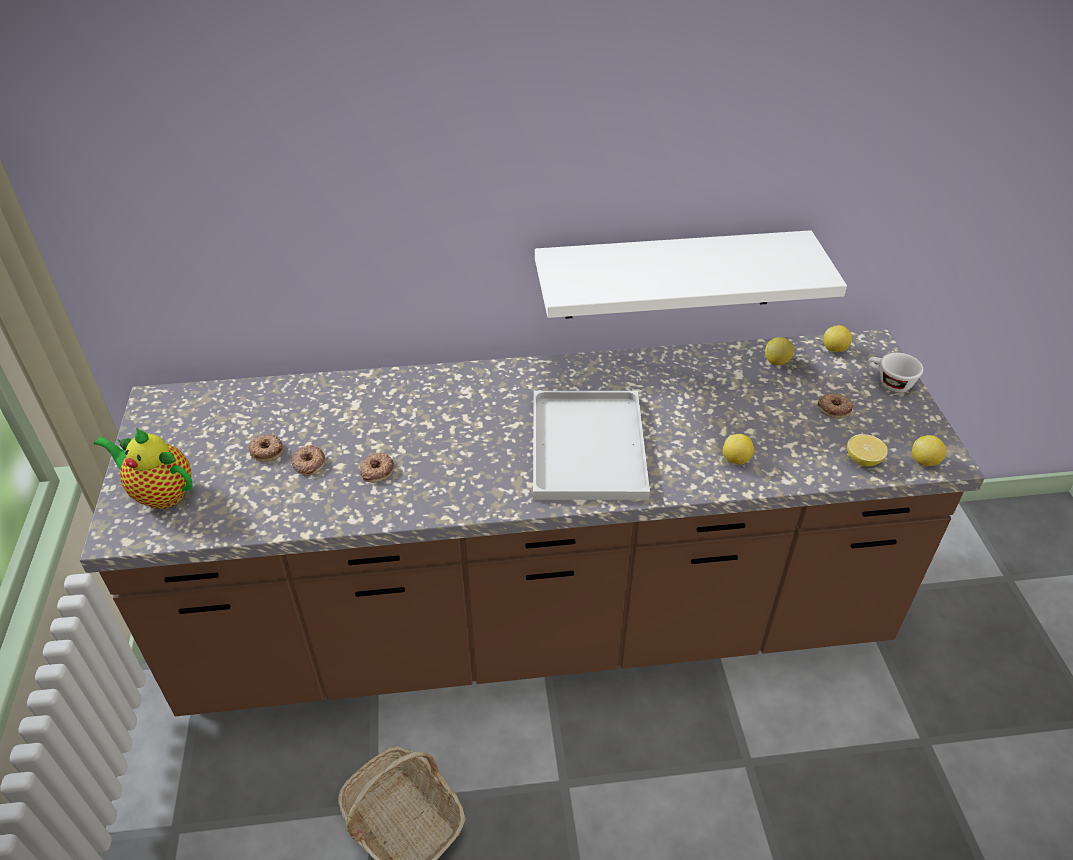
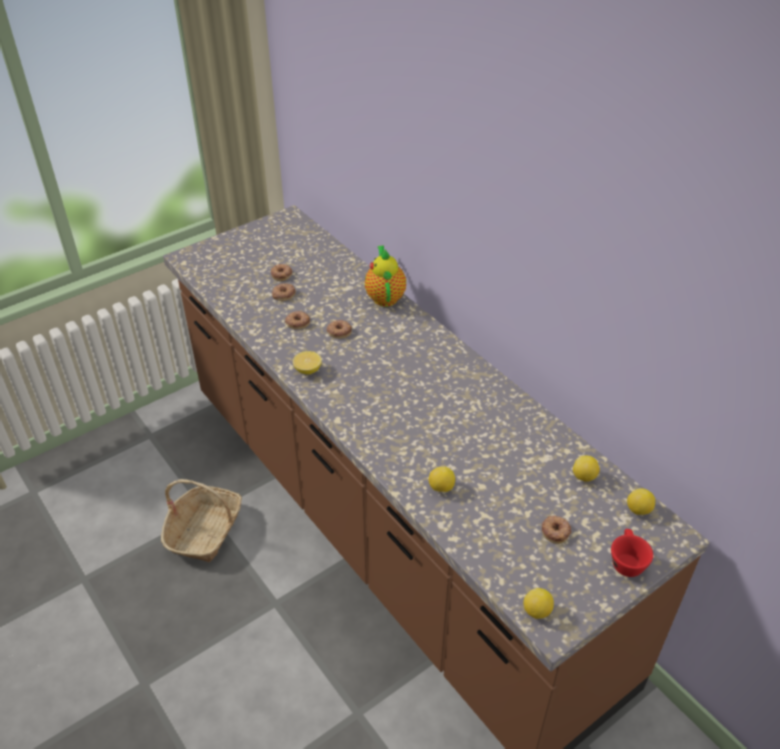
camera: 60 degrees right, 0 degrees up
(160, 493) = (223, 255): teapot -> teapot (385, 296)
(427, 441) = (339, 331): none -> donut
(586, 444) = (394, 402): white tray -> none
(670, 275) = (557, 350): white shelf -> none
(863, 460) = (504, 567): lemon -> lemon (308, 370)
(889, 382) = (626, 561): white cup -> red cup

